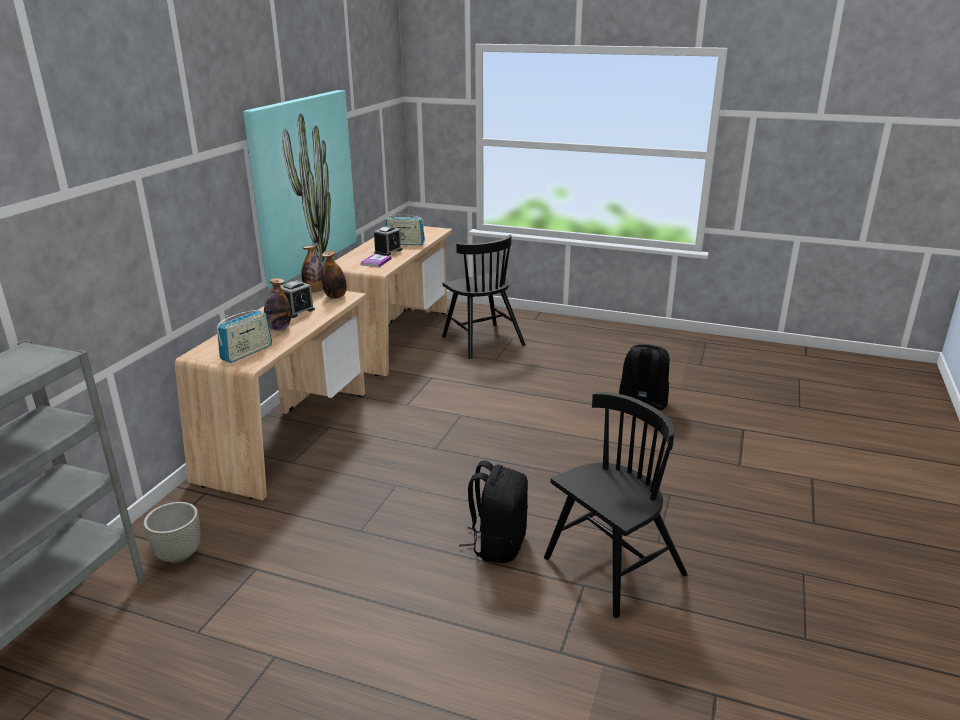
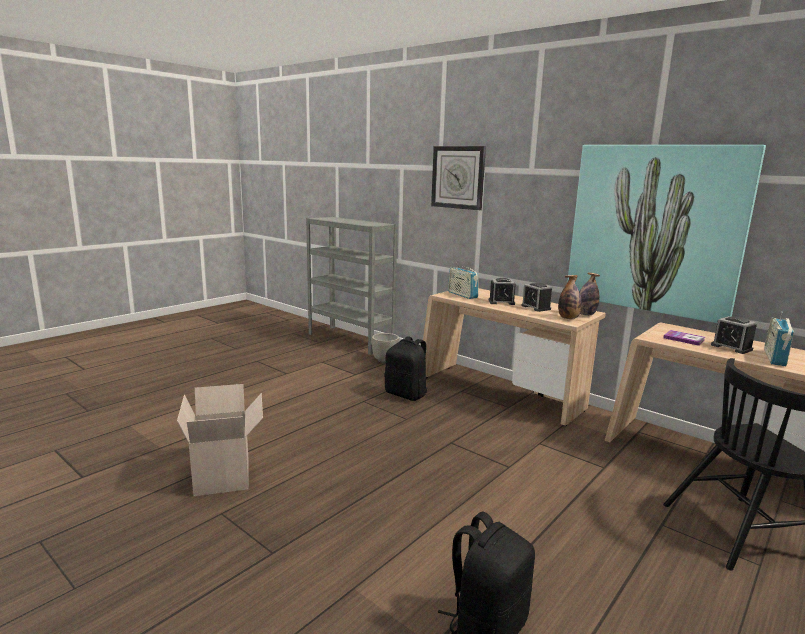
camera: 110 degrees right, 10 degrees down
(108, 199) = (458, 177): none -> wall clock
(279, 328) = (501, 302): bottle -> alarm clock
(497, 544) = (301, 440): black backpack -> black backpack (406, 394)
(609, 569) = (225, 476): black chair -> cardboard box

